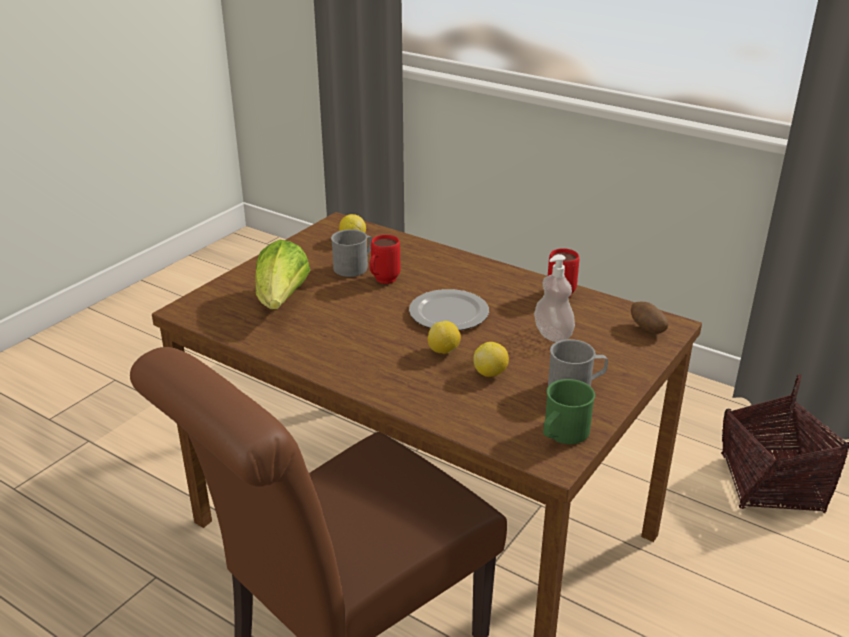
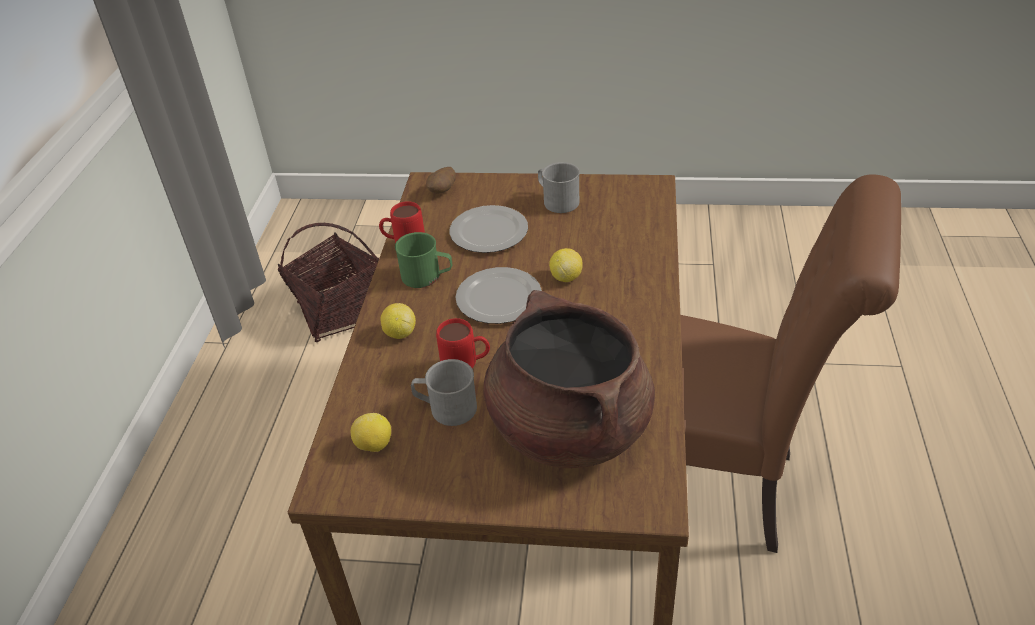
camera: 115 degrees left, 10 degrees up
(282, 301) = (568, 428): lettuce -> brown cooking pot
(490, 373) = (576, 243): lemon -> lemon (400, 333)
(553, 334) = (489, 231): soap dispenser -> plate
(562, 434) = (621, 190): green mug -> green mug (427, 276)

